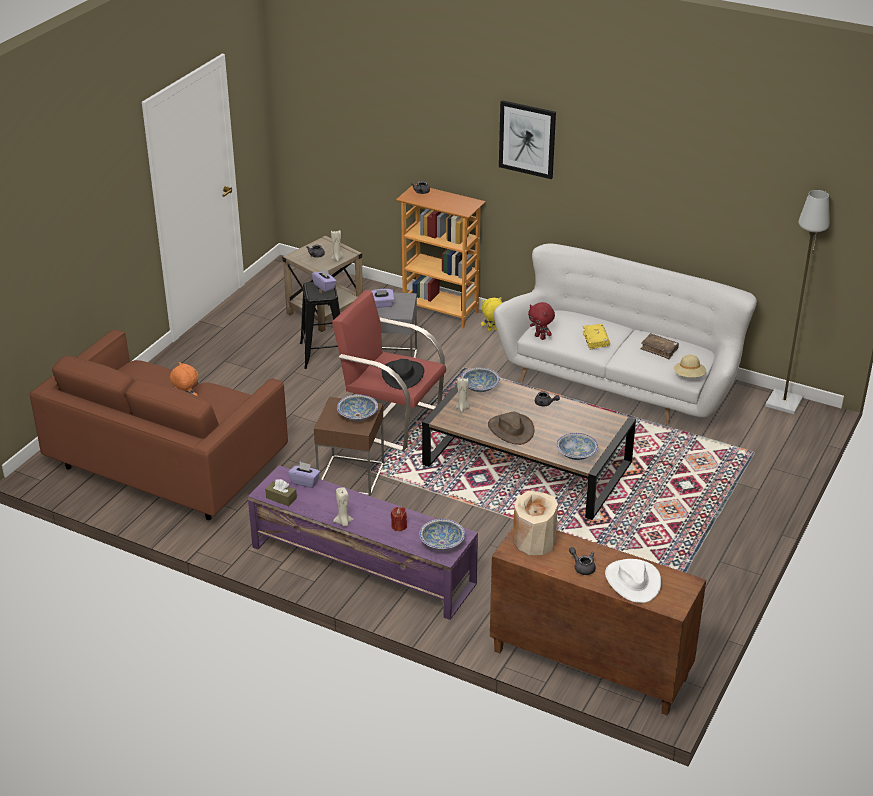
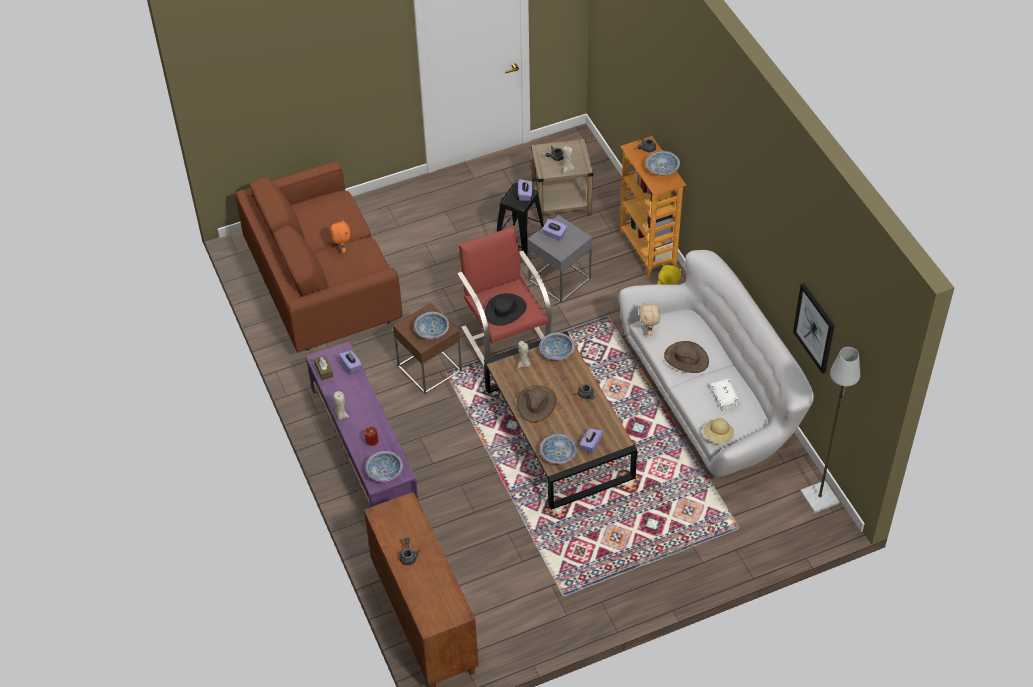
camera: 40 degrees right, 15 degrees up
(452, 199) = (662, 169): none -> bowl
(527, 139) = (713, 157): picture -> picture (814, 328)
(534, 541) = (401, 515): beige vase -> none
(540, 337) = (648, 331): red plush toy -> beige plush toy
(594, 434) = (591, 444): none -> purple tissue box
(595, 340) = (686, 359): yellow book -> brown hat
(632, 581) = (427, 588): white hat -> none
(659, 349) = (725, 397): brown book -> white book

